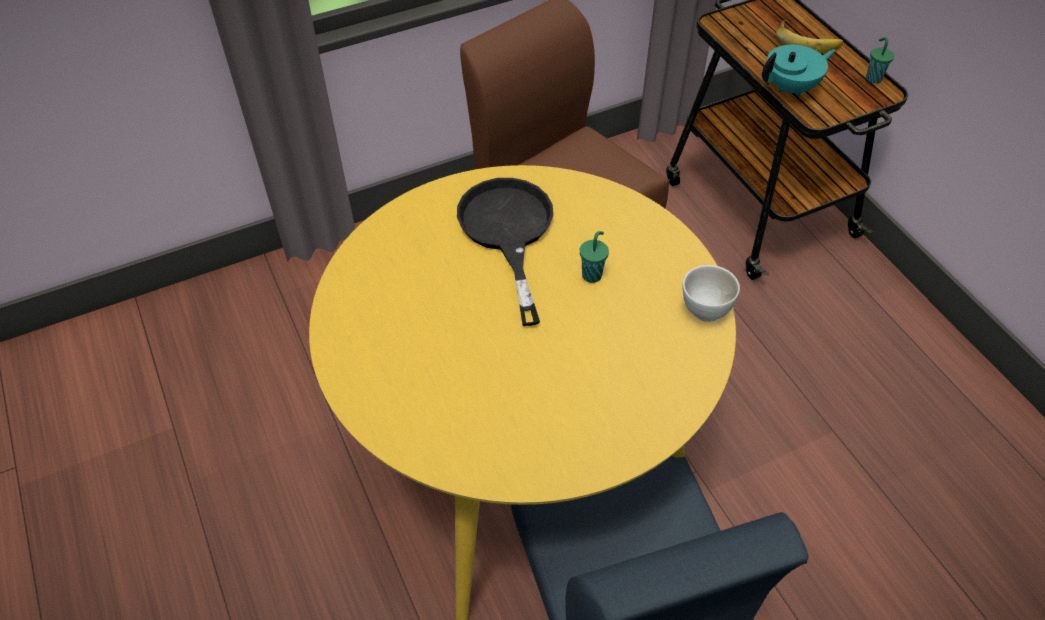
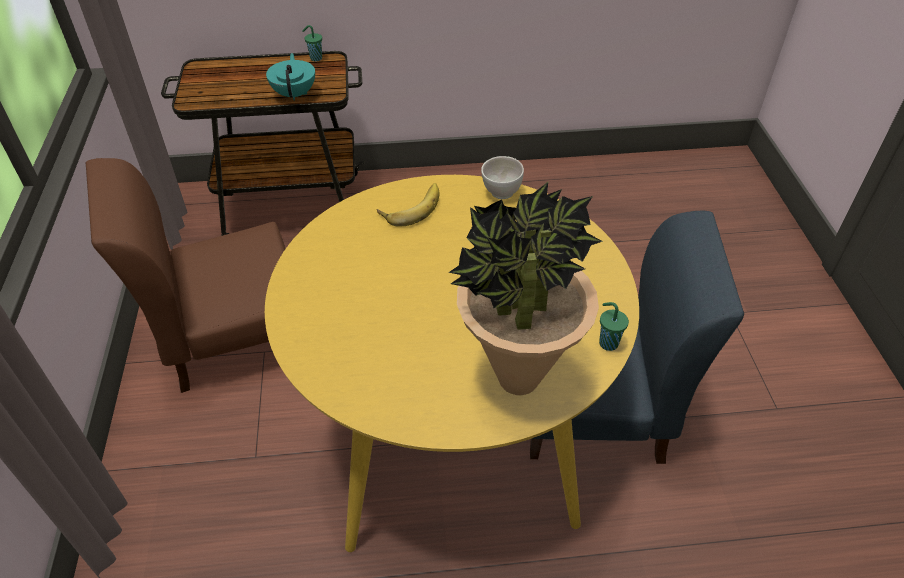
camera: 70 degrees left, 5 degrees down
(415, 399) = (517, 379): none -> potted plant
(508, 233) = (363, 274): black frying pan -> none
(592, 274) = (437, 238): green cup -> green cup (607, 343)
(807, 41) = (250, 70): banana -> banana (411, 207)

